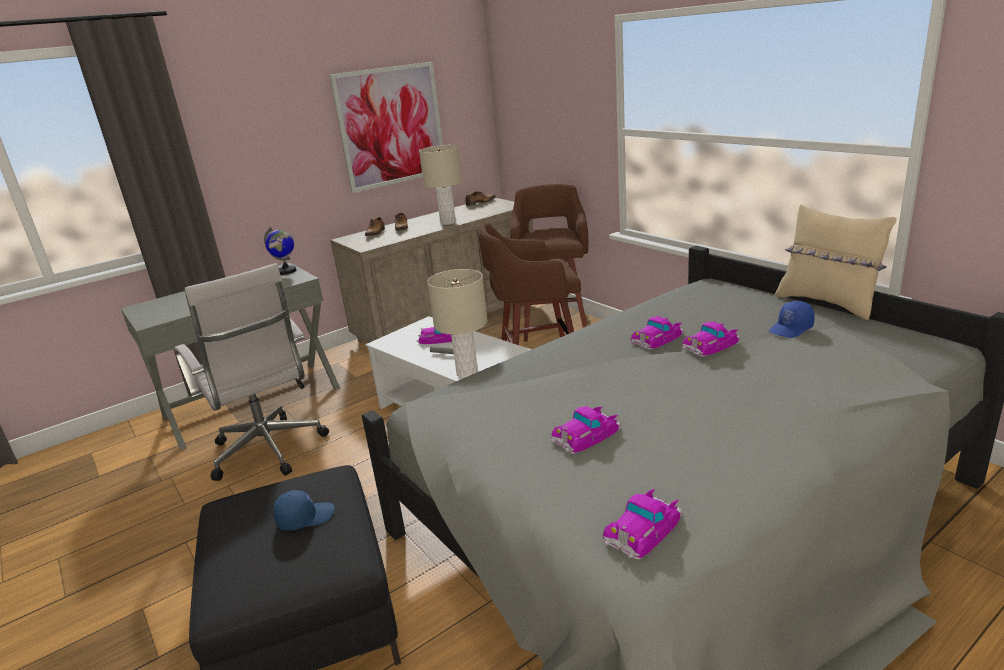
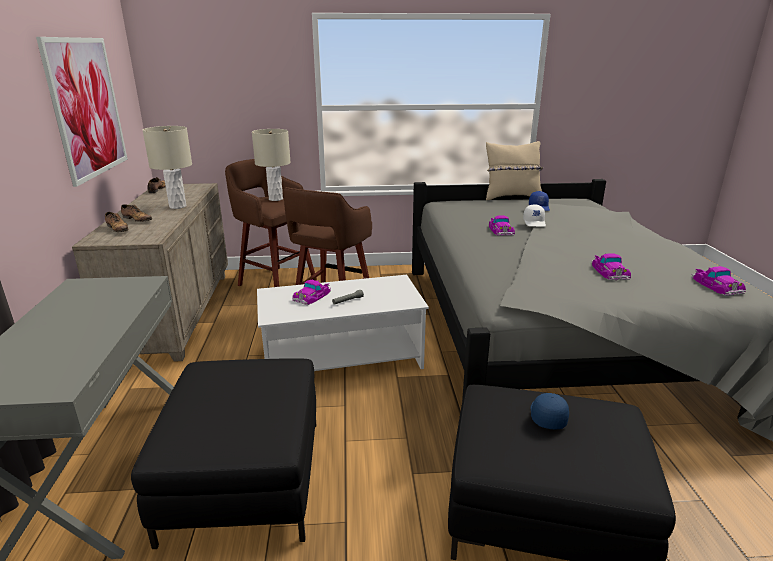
camera: 60 degrees left, 0 degrees up
(269, 452) = (245, 478): white office chair -> black ottoman
(286, 271) = (99, 284): globe -> none
(467, 373) = (393, 303): beige table lamp -> beige table lamp (275, 199)
(711, 345) = (534, 222): toy car -> white cap

